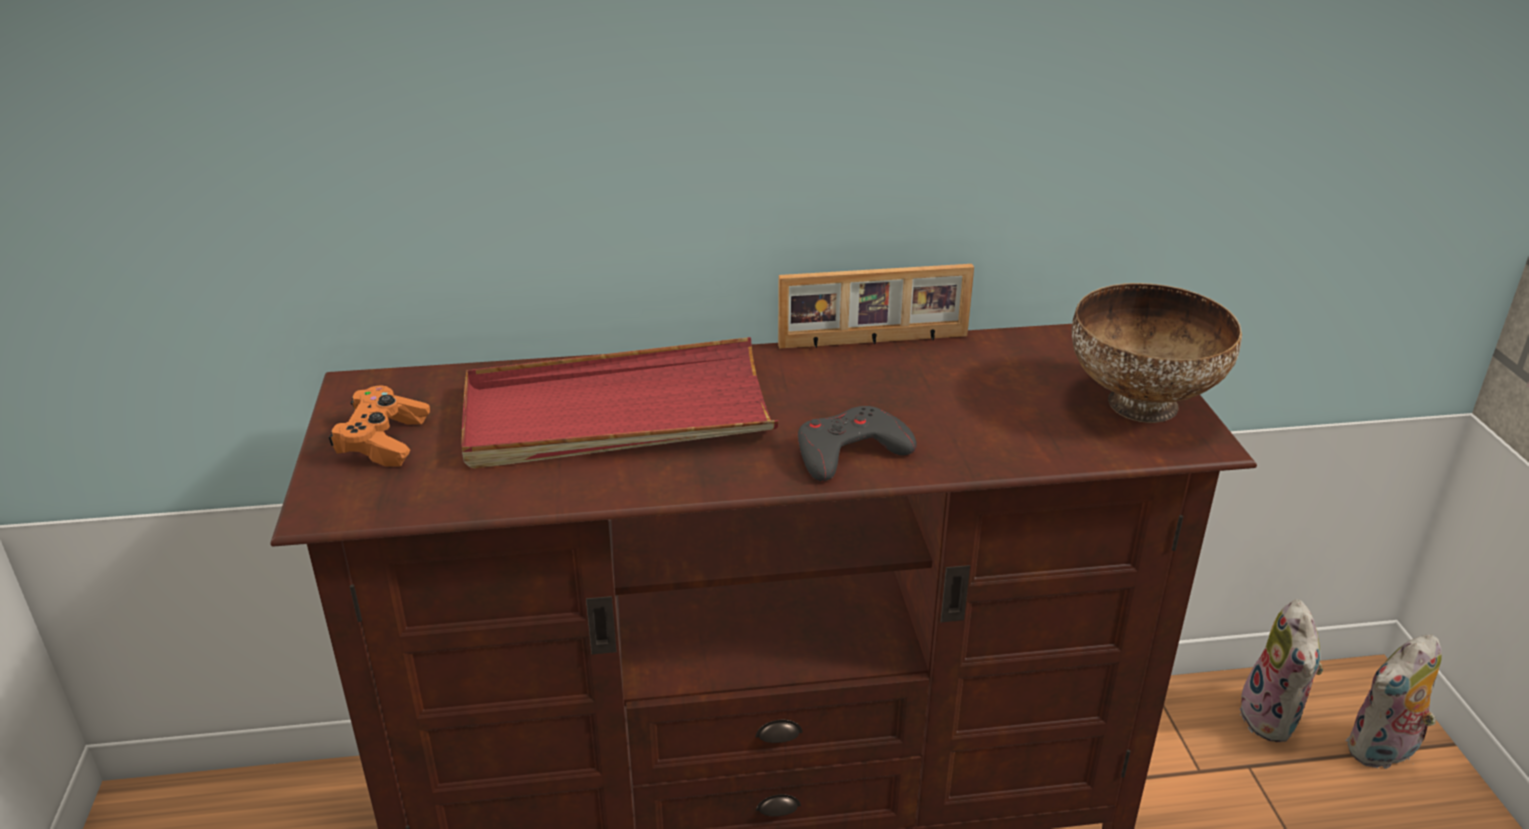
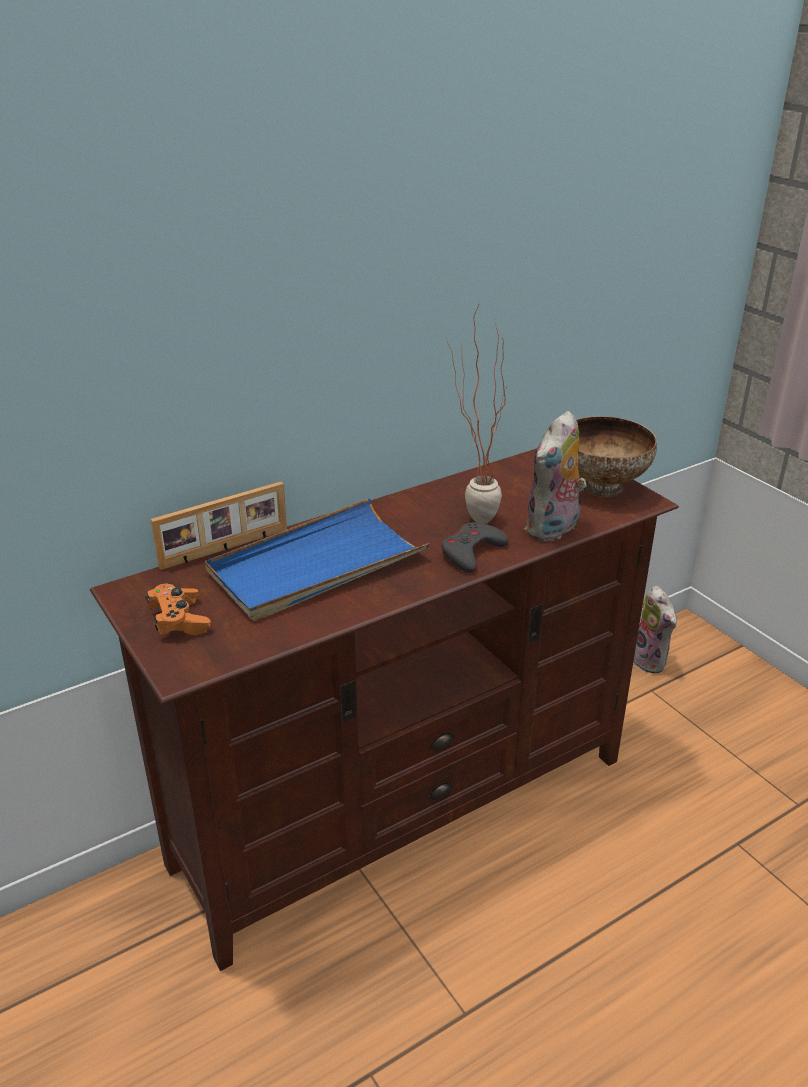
camera: 25 degrees left, 0 degrees up
(616, 414) = (316, 565): red tray -> blue tray
(873, 342) = (431, 485): picture frame -> picture frame (225, 549)
(891, 402) = (470, 518): none -> potted plant
(1382, 752) = (711, 661): plush toy -> plush toy (553, 529)

